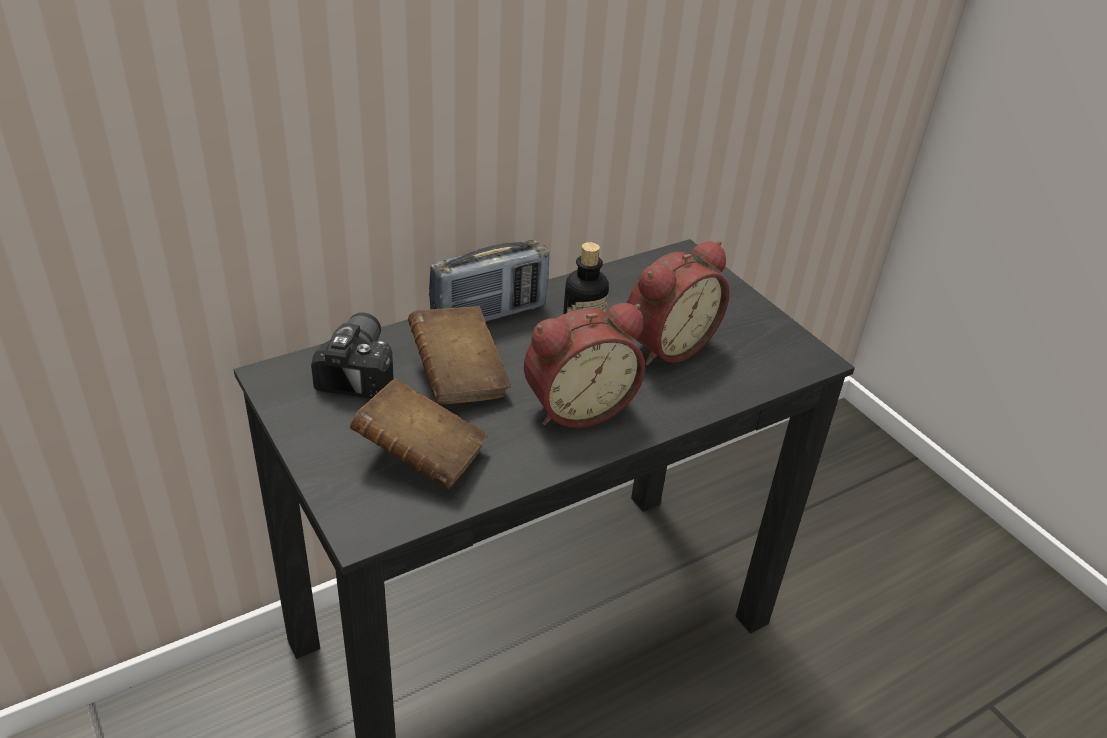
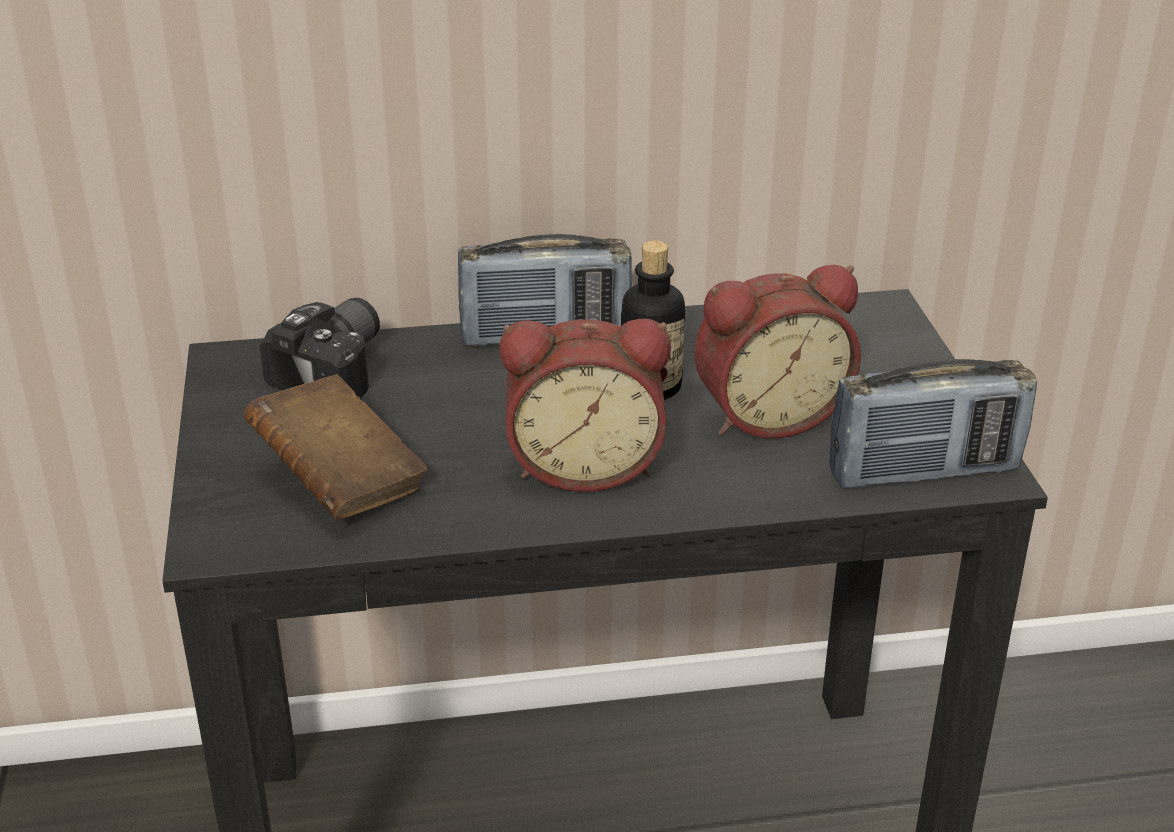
camera: 25 degrees right, 5 degrees down
(458, 377) = (452, 401): brown book -> none
(779, 365) = (924, 472): none -> radio

